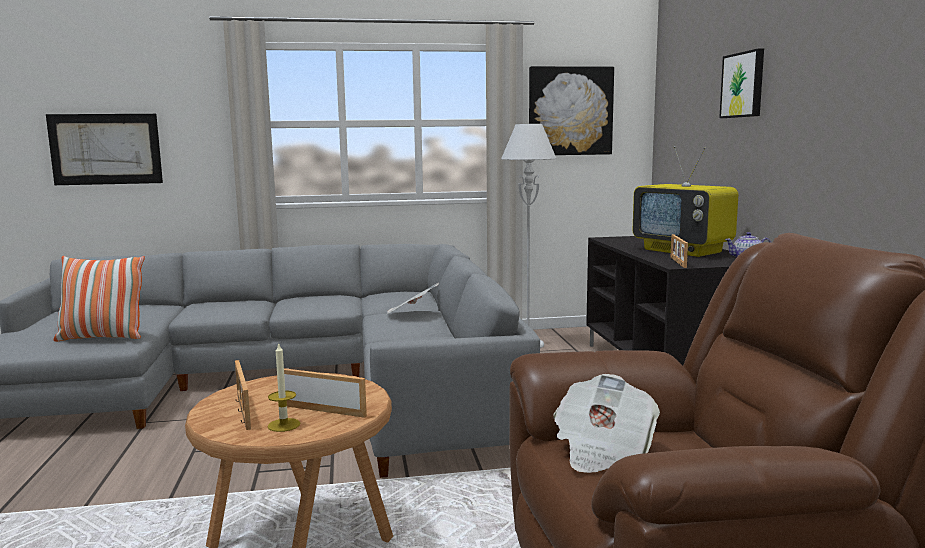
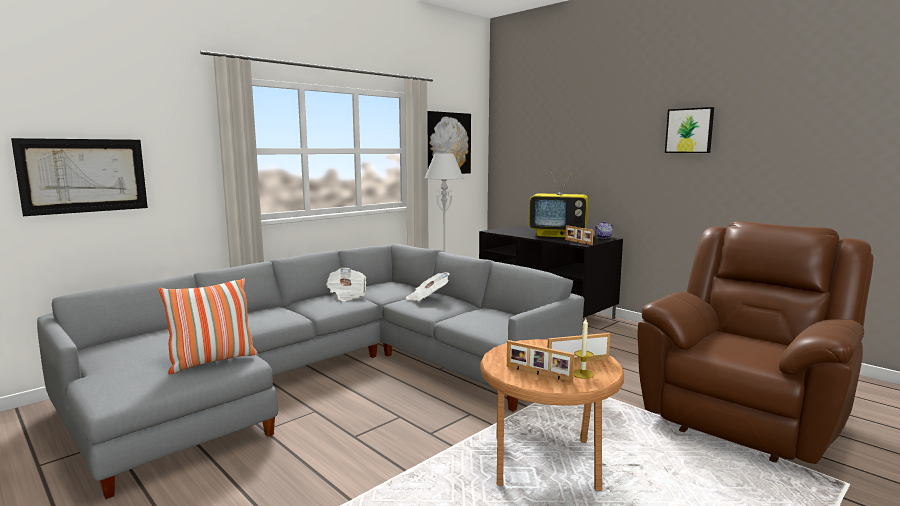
camera: 35 degrees left, 0 degrees up
(602, 450) = (723, 346): newspaper -> newspaper (347, 295)
(743, 85) = (582, 133): picture -> picture (689, 130)

